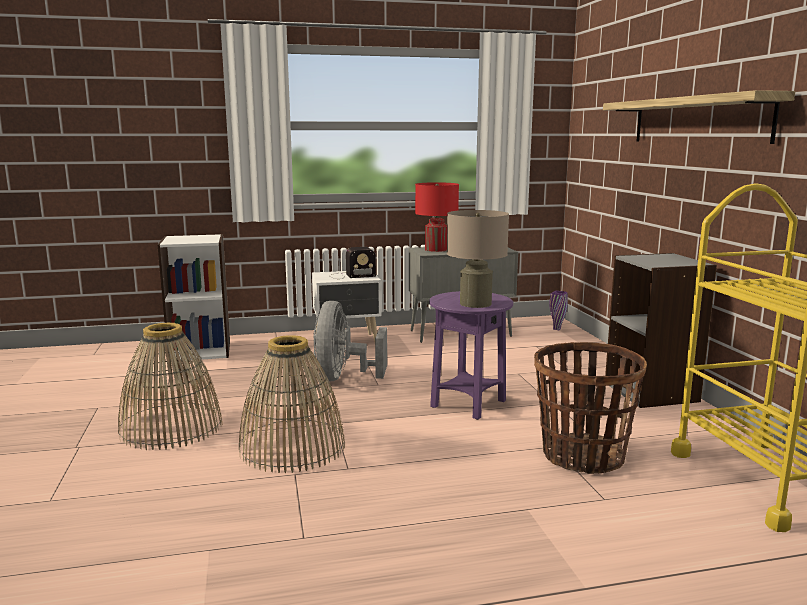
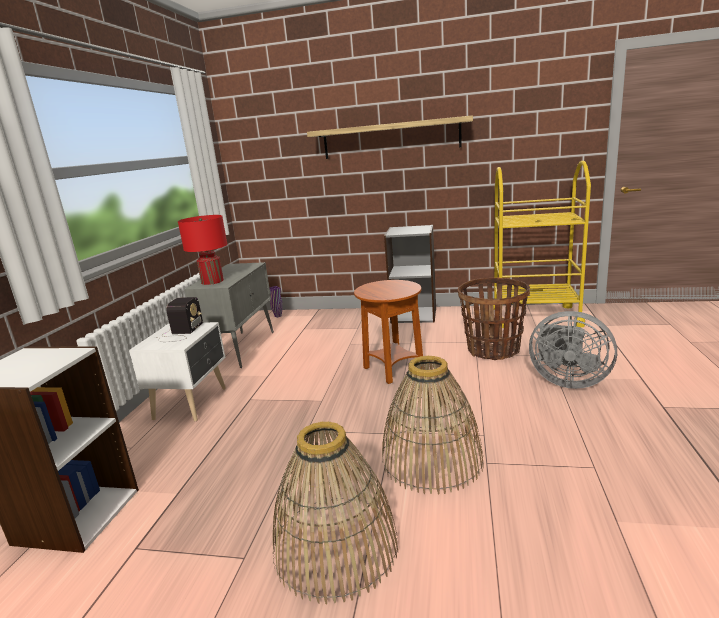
camera: 65 degrees left, 5 degrees up
(343, 378) = (288, 416): grey fan -> grey fan (567, 381)
(468, 404) = (393, 370): purple side table -> brown side table
(475, 303) = (399, 288): beige table lamp -> none

